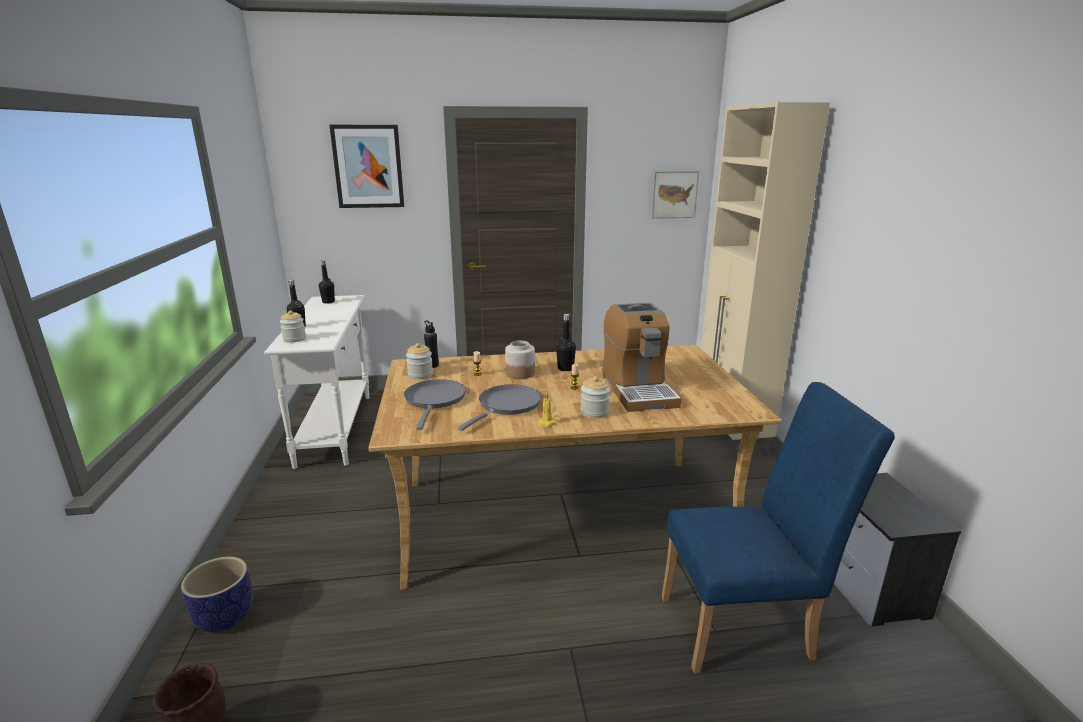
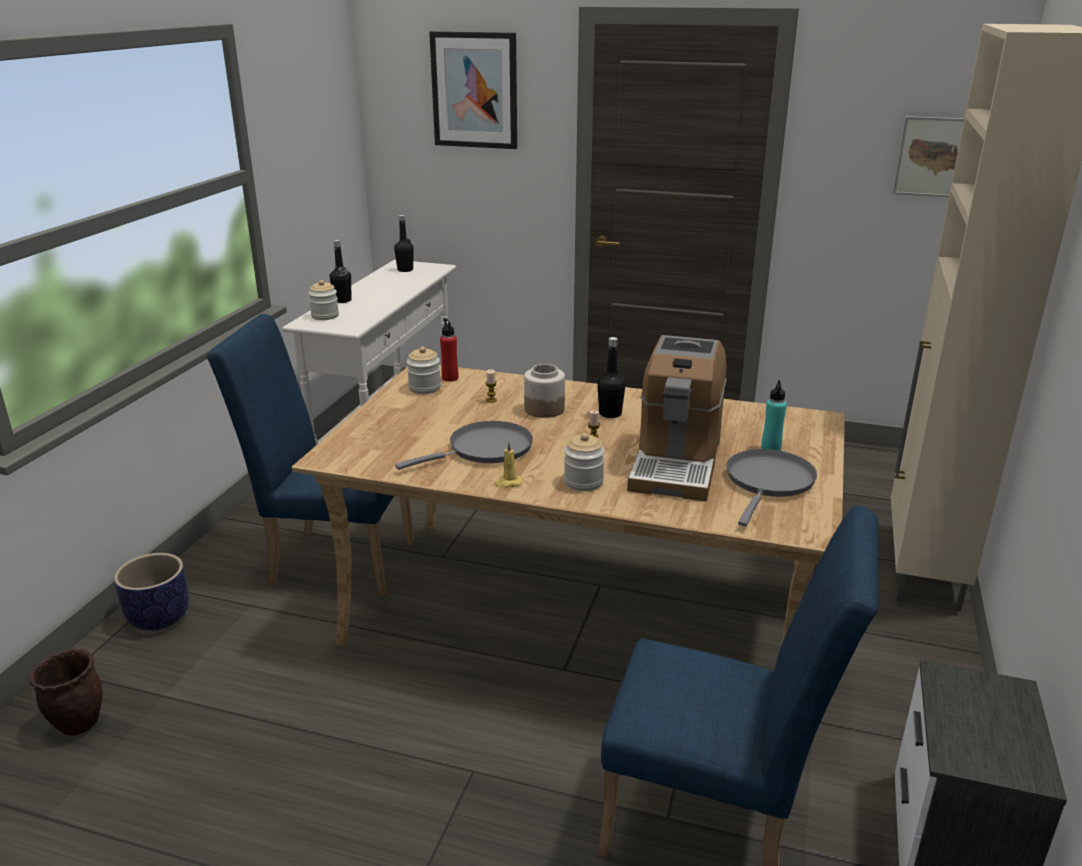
camera: 25 degrees right, 5 degrees up
(353, 527) = (332, 559): none -> blue chair
(432, 365) = (450, 378): black bottle -> red bottle
(434, 400) = (409, 424): grey frying pan -> grey frying pan (768, 482)
(681, 370) = (770, 448): none -> turquoise bottle

